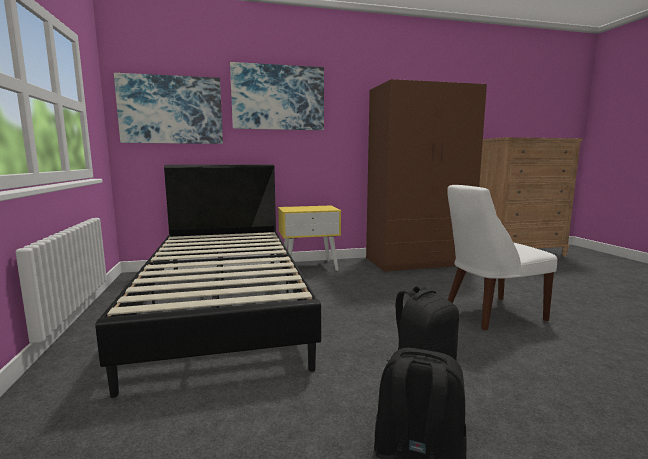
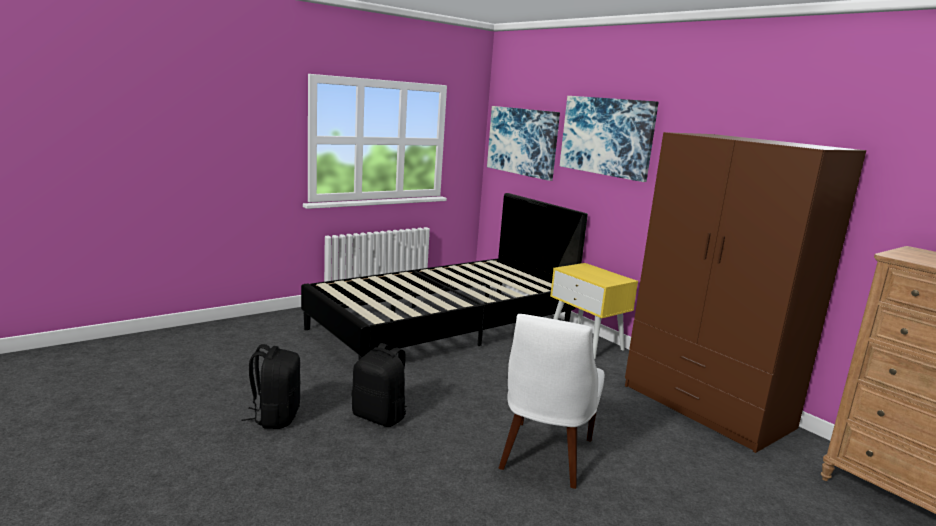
camera: 65 degrees right, 5 degrees up
(490, 313) = (544, 456): white chair -> white chair turned 120 degrees counterclockwise

